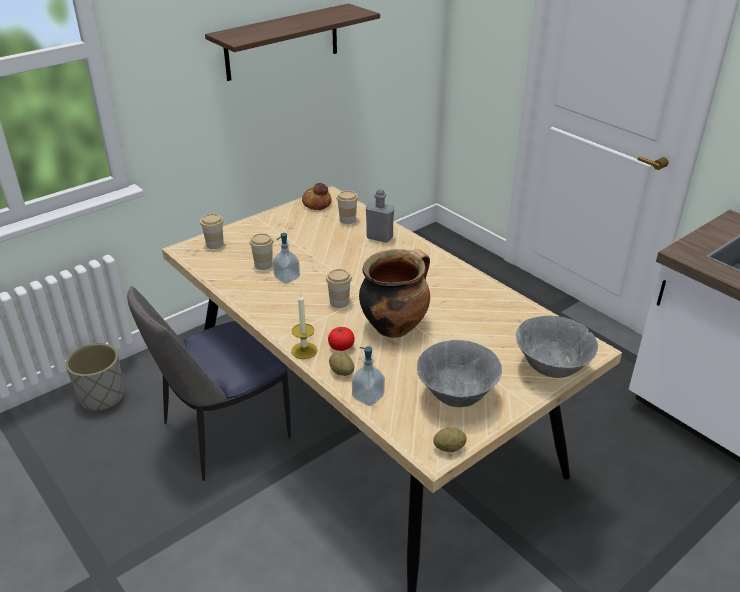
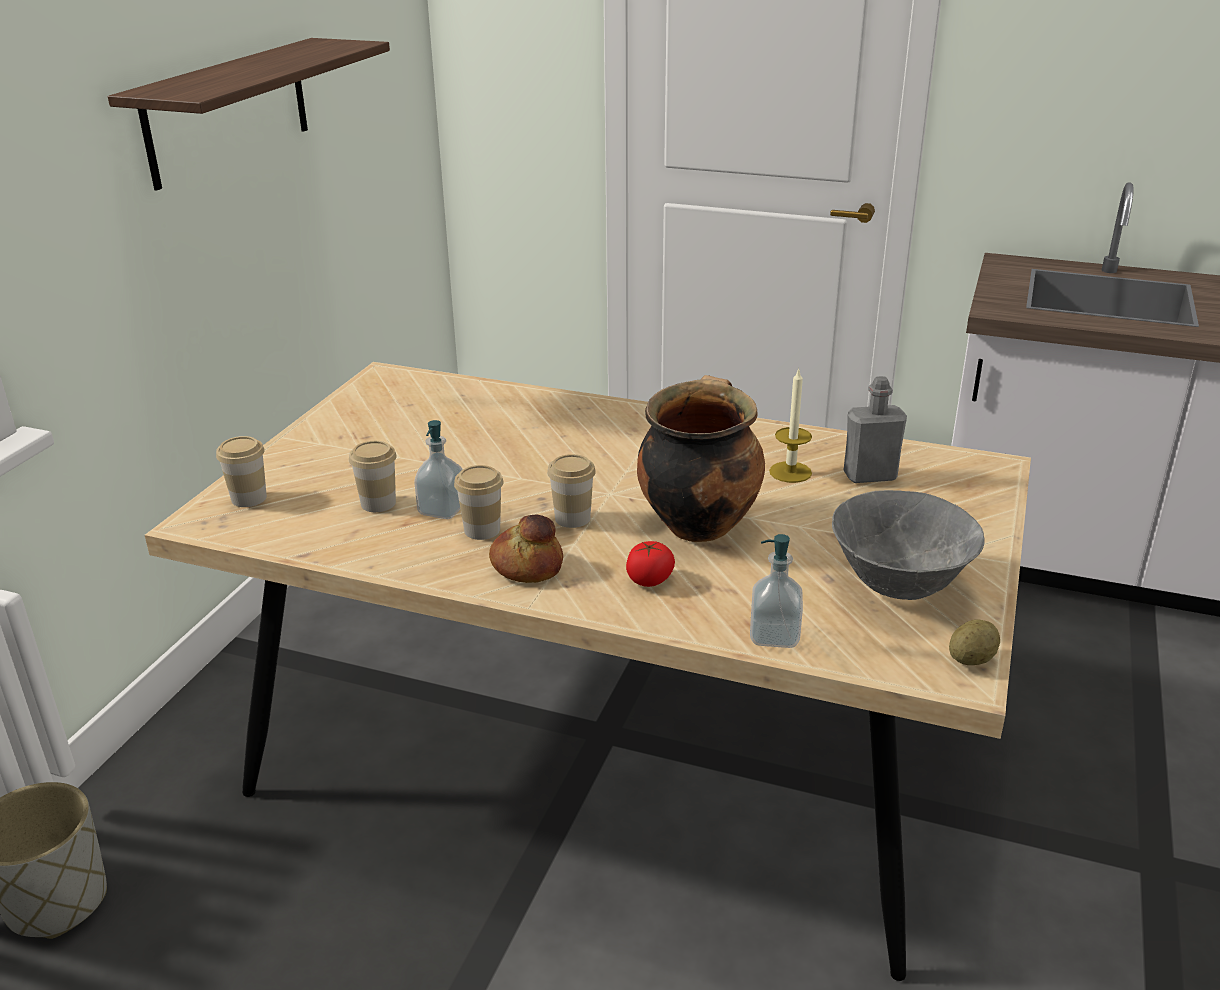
camera: 30 degrees left, 5 degrees down
(223, 433) = (366, 861): chair -> none
(304, 350) = (595, 606): candle -> candle (790, 472)
(317, 203) = (375, 392): bread -> bread (527, 565)
(341, 372) = (692, 615): potato -> none
(347, 220) = (454, 401): cup -> cup (482, 530)
(379, 237) = (534, 411): grey bottle -> grey bottle (870, 476)
(551, 369) = (975, 506): grey bowl -> none

